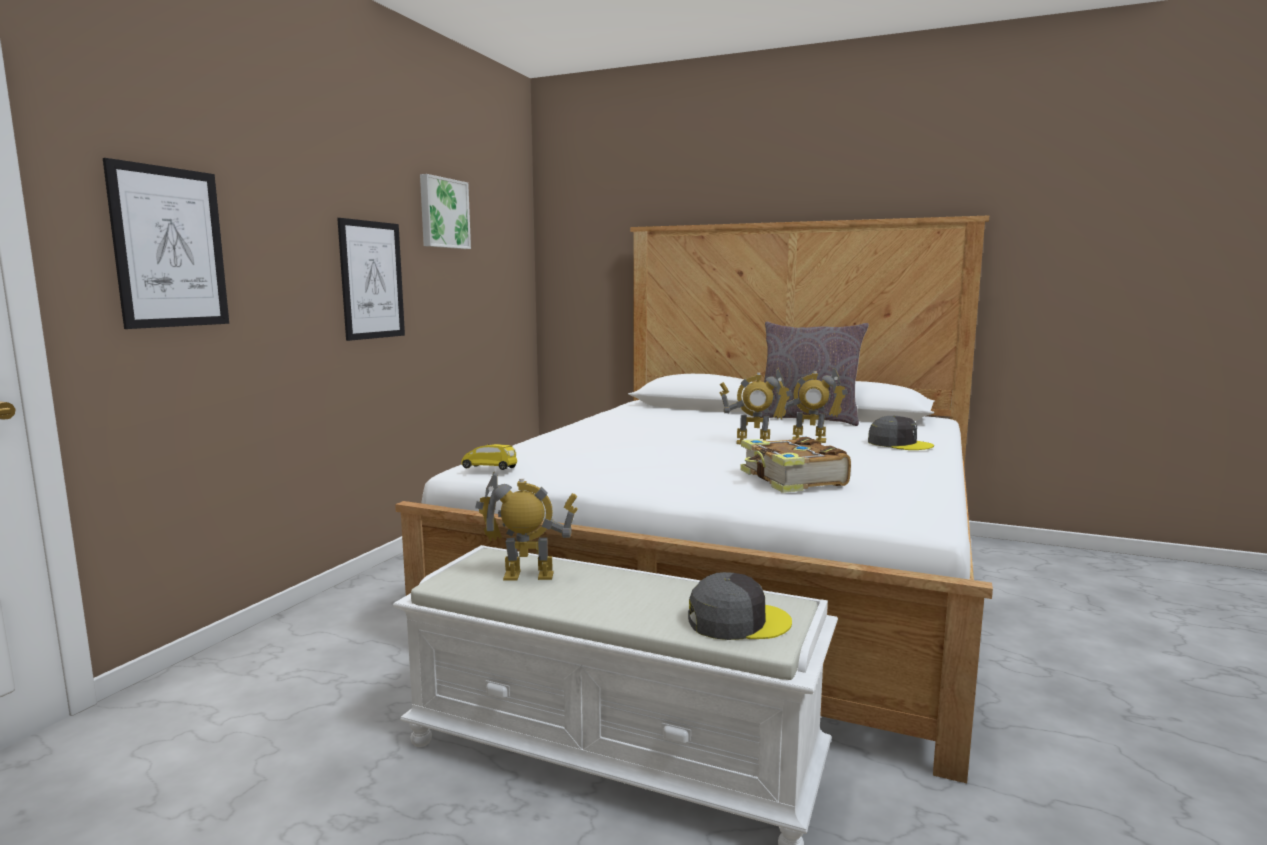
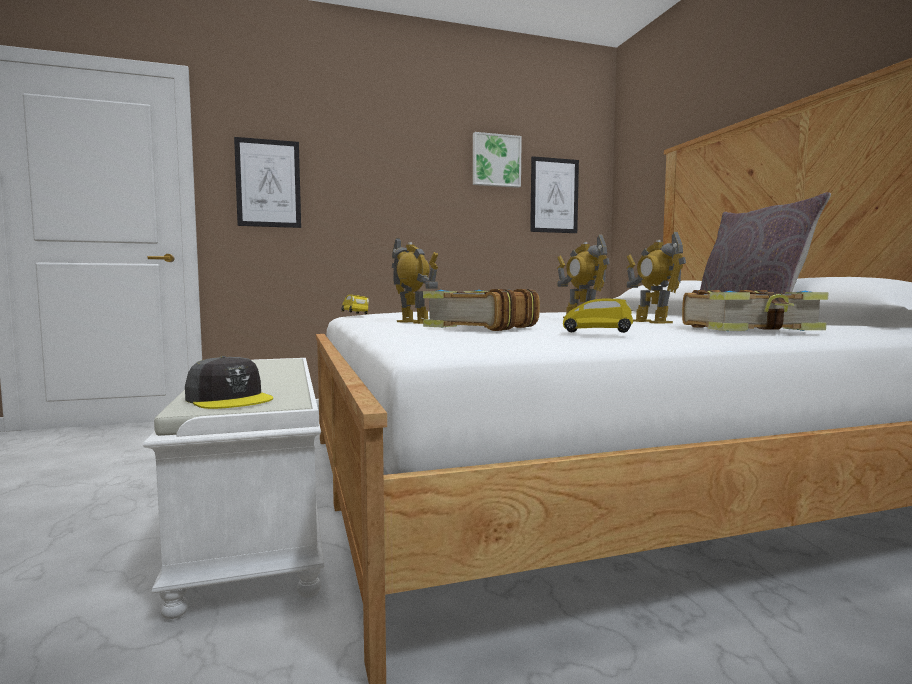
camera: 50 degrees right, 5 degrees down
(372, 280) = (419, 207): picture -> picture (554, 195)
(528, 576) = (261, 366): toy robot -> toy robot (414, 322)
(894, 474) = (597, 333): none -> yellow toy car
(899, 444) = (750, 329): grey cap -> book

